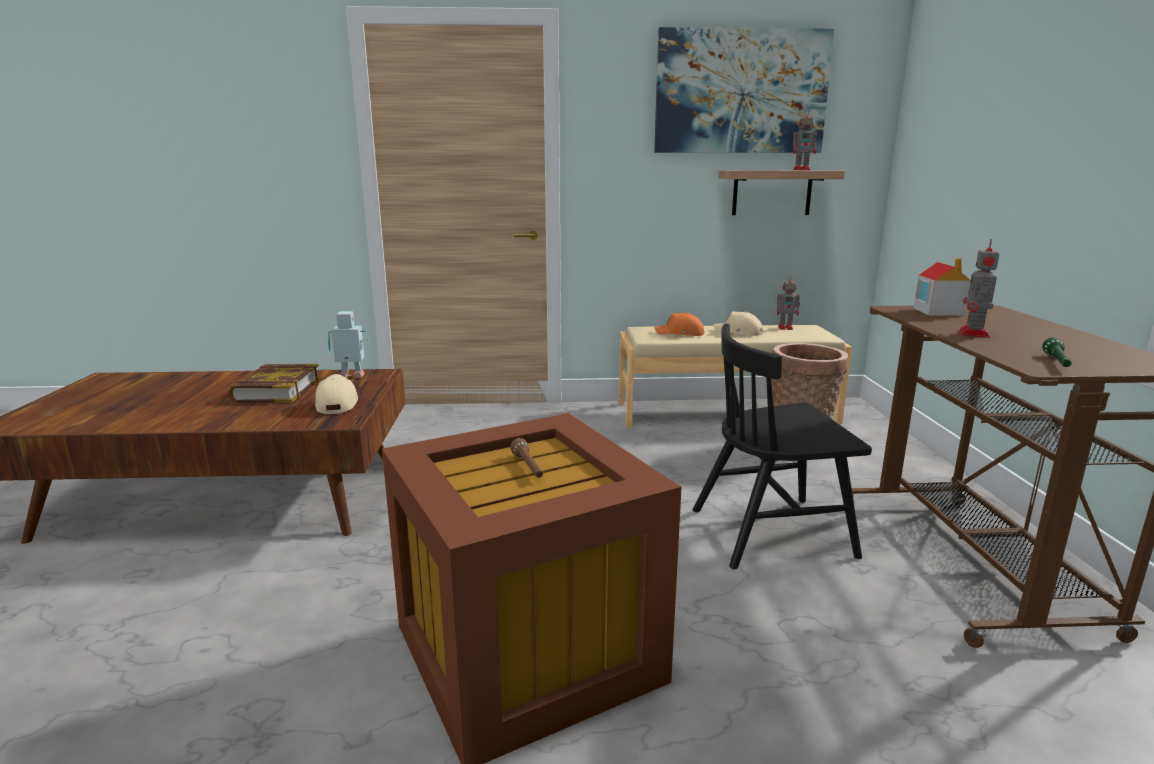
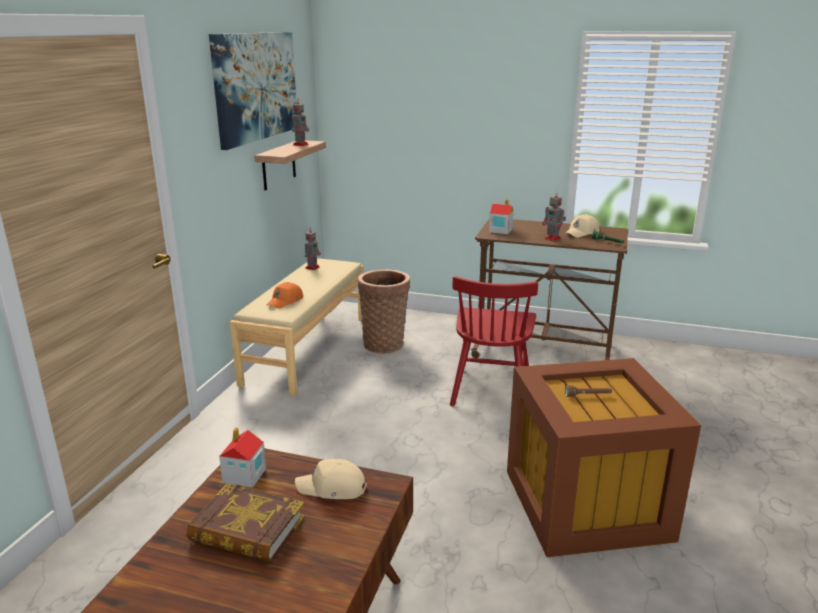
camera: 70 degrees left, 5 degrees up
(352, 377) = (244, 476): toy robot -> toy house
(738, 332) = (306, 283): beige cap -> beige cap (582, 233)
(772, 532) = (490, 389): black chair -> red chair

